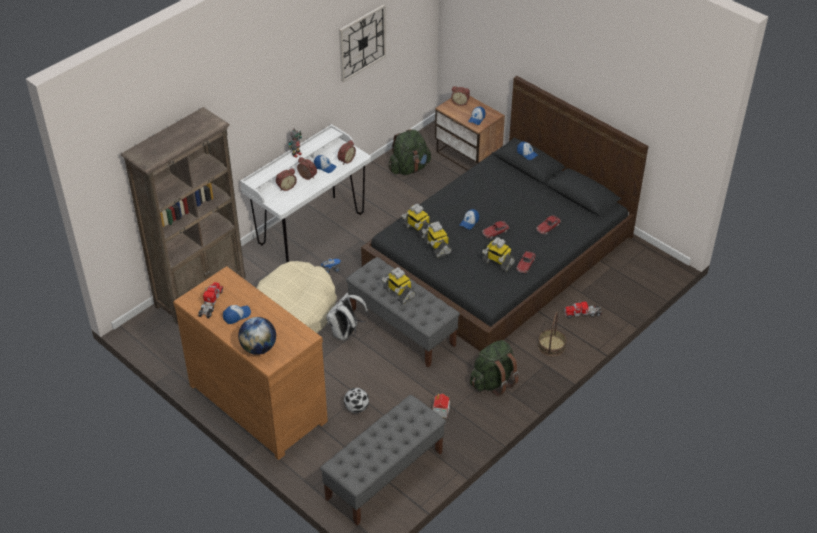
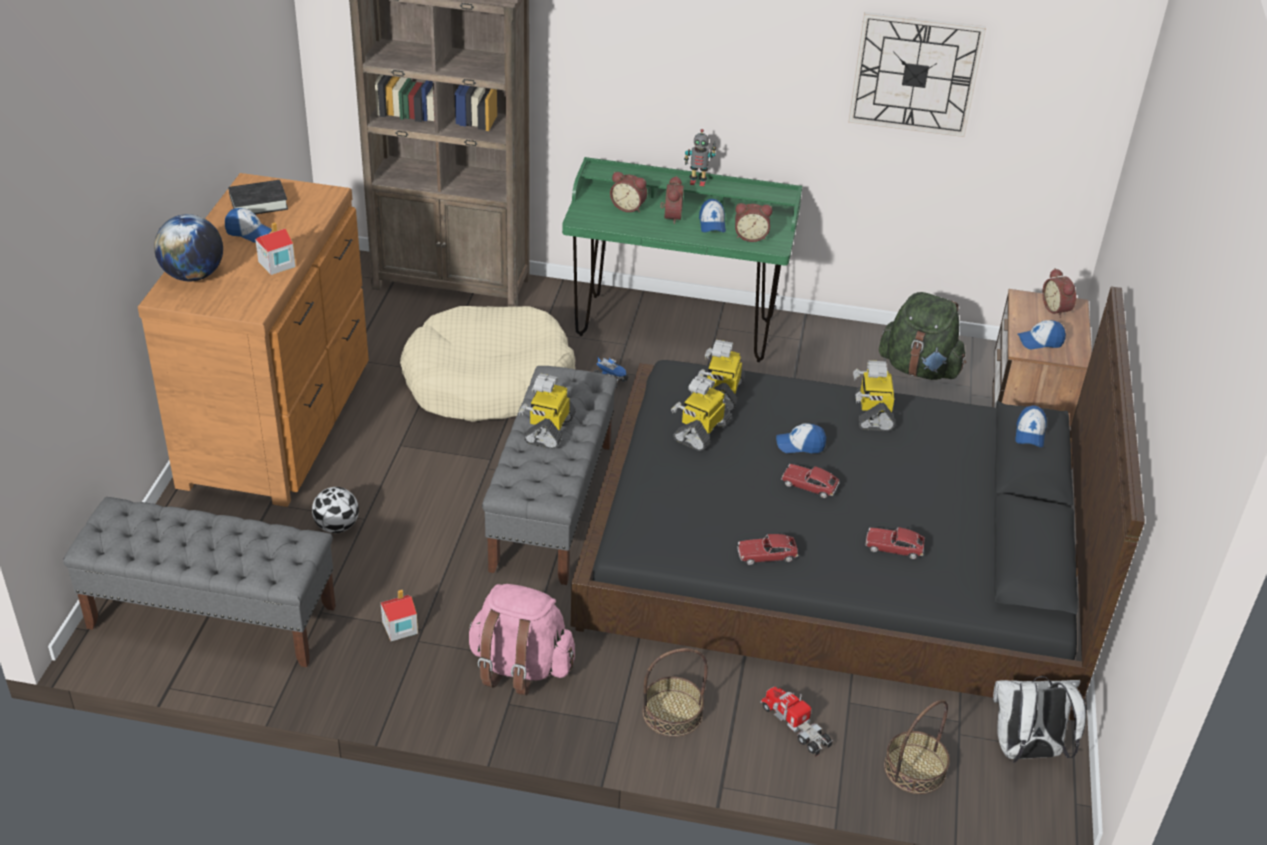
camera: 55 degrees right, 5 degrees down
(211, 303) = (258, 203): toy truck -> black book
(274, 315) = (276, 264): none -> toy house
(311, 229) = (675, 327): white desk -> green desk
(346, 333) = (487, 451): white backpack -> white backpack (1026, 752)
(493, 381) = (520, 667): green backpack -> pink backpack
(497, 262) = (737, 517): toy robot -> toy robot (872, 413)
(625, 292) = (915, 769): none -> basket

